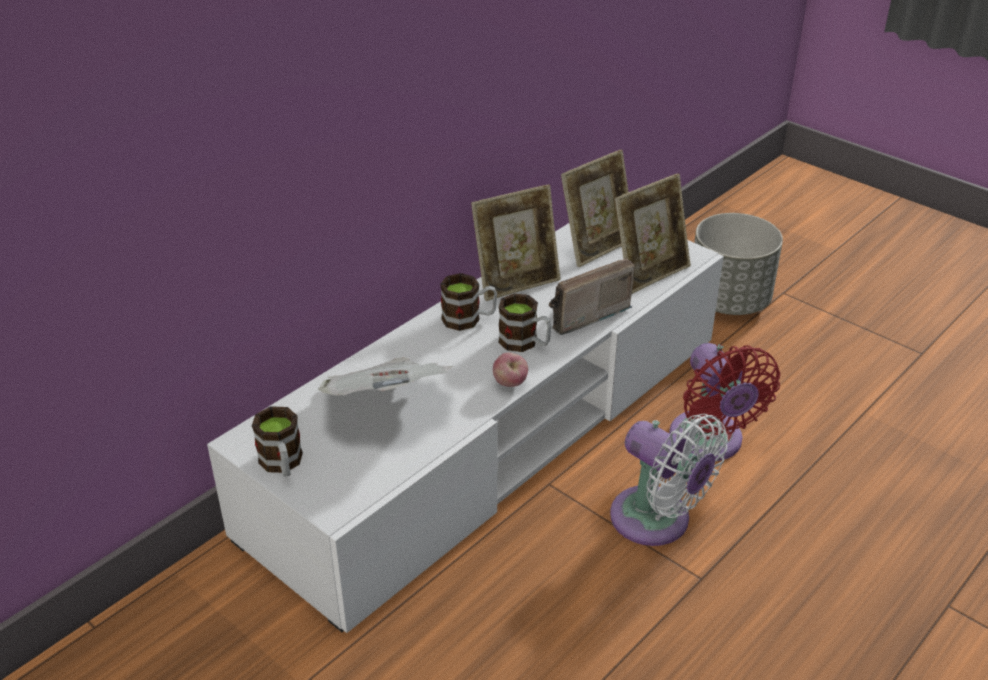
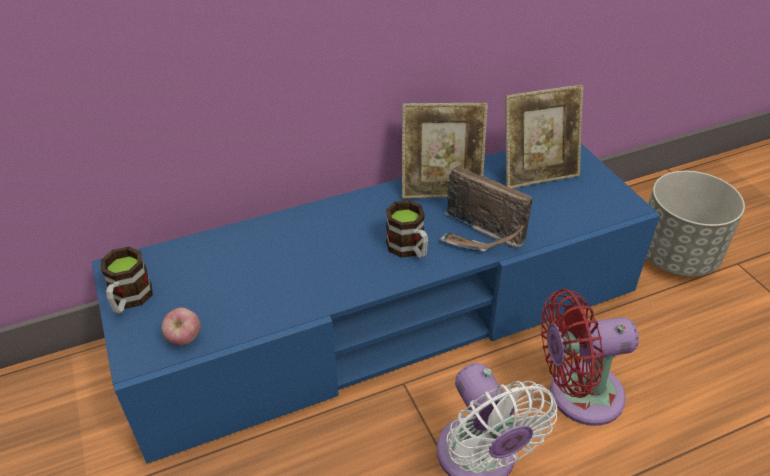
camera: 25 degrees right, 5 degrees up
(387, 403) = (252, 271): newspaper -> none
(469, 319) = (376, 212): mug -> none
(494, 433) = (385, 318): white tv stand -> blue tv stand
(510, 384) = (368, 286): apple -> apple (185, 339)
(581, 314) = (480, 236): radio -> radio turned 135 degrees counterclockwise
(650, 273) = (573, 213): picture frame -> none
(709, 442) = (578, 395): red fan -> red fan turned 75 degrees clockwise

